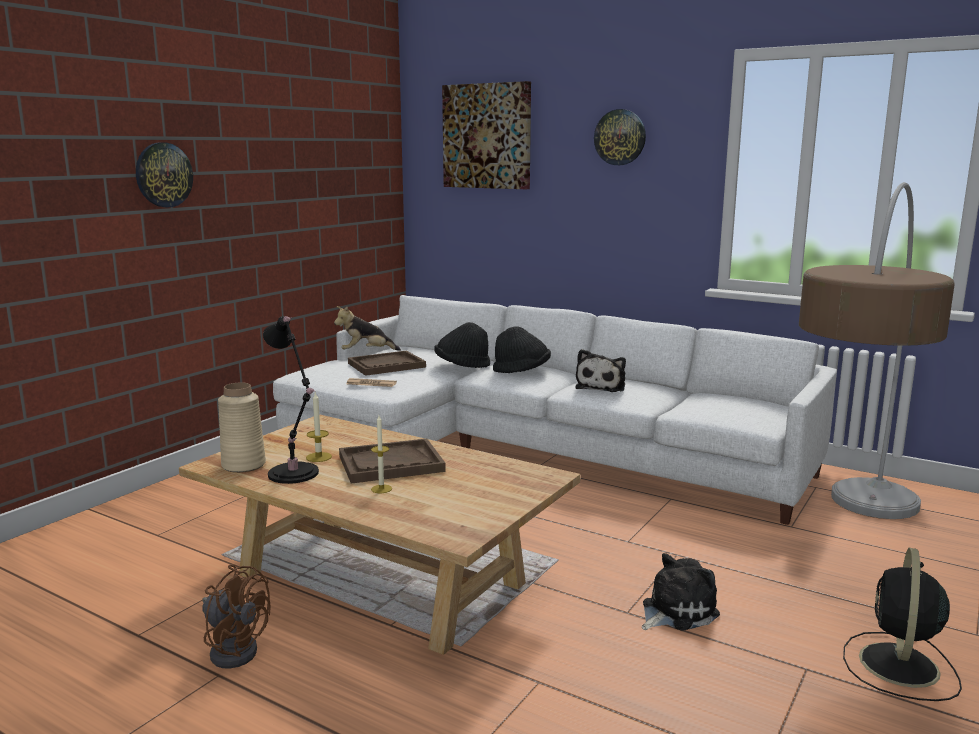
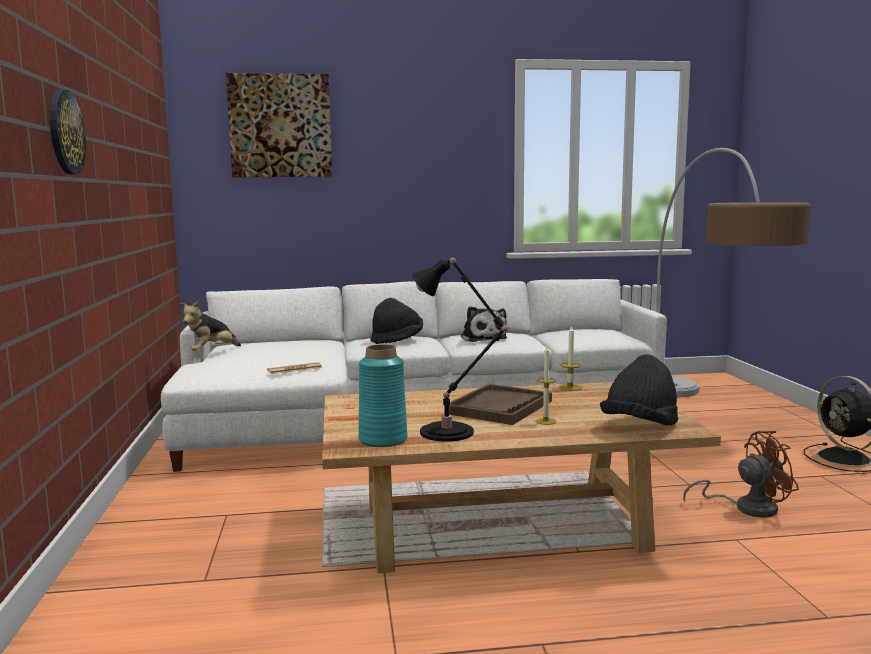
camera: 40 degrees left, 5 degrees down
(234, 649) = (509, 621): brown fan -> brown fan (747, 508)
(243, 465) = (383, 440): beige vase -> turquoise vase
(319, 457) = (429, 418): candle -> candle (570, 387)
(386, 365) = (270, 355): brown tray -> none
(462, 366) = (337, 345): black hat -> black hat (640, 426)
(620, 137) = (421, 128): wall clock -> none
(675, 611) = (709, 473): plush toy -> none

